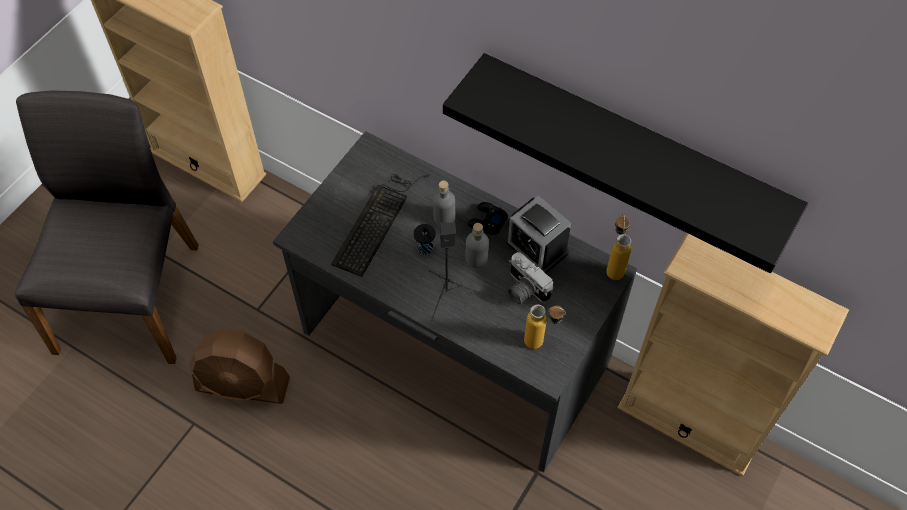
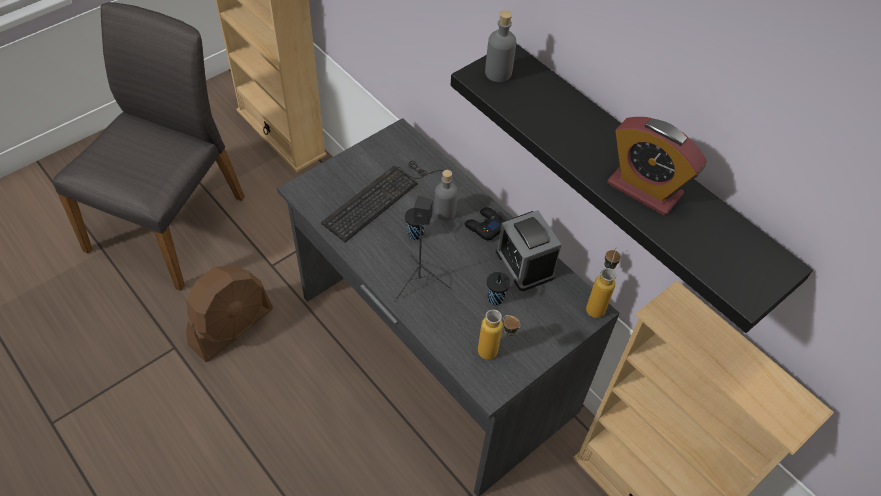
camera: 15 degrees right, 5 degrees down
(243, 384) = (232, 327): brown fan -> brown fan turned 75 degrees counterclockwise
(476, 259) = (461, 258): grey bottle -> grey bottle (498, 73)
(523, 289) = (496, 299): camera -> black cup
(651, 170) = (644, 189): none -> alarm clock

